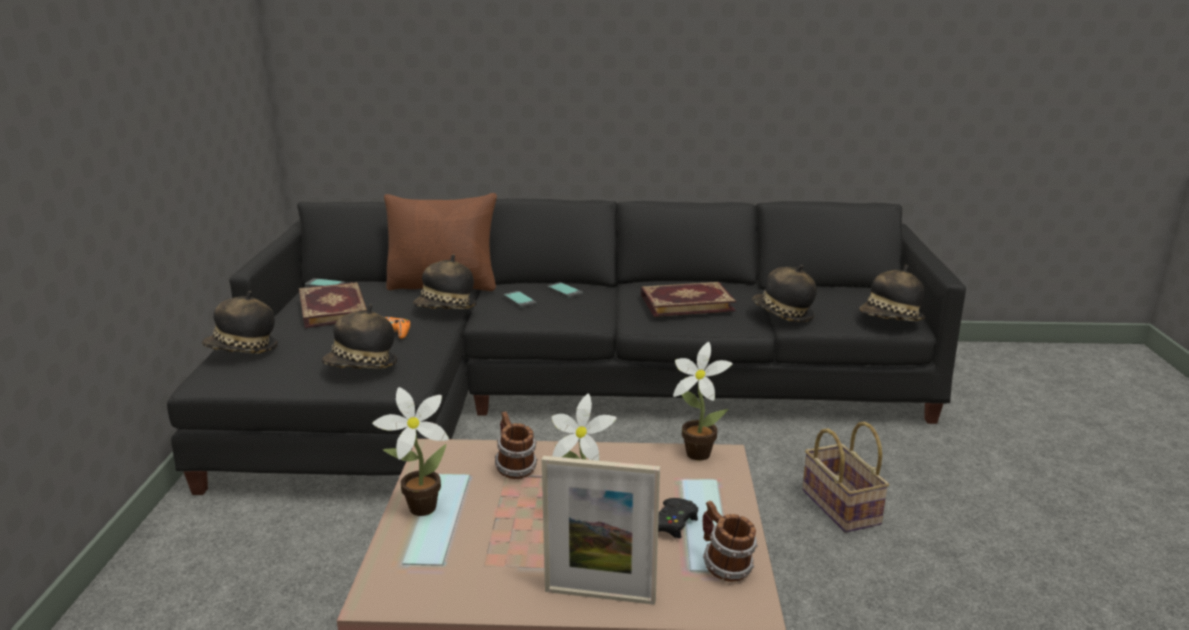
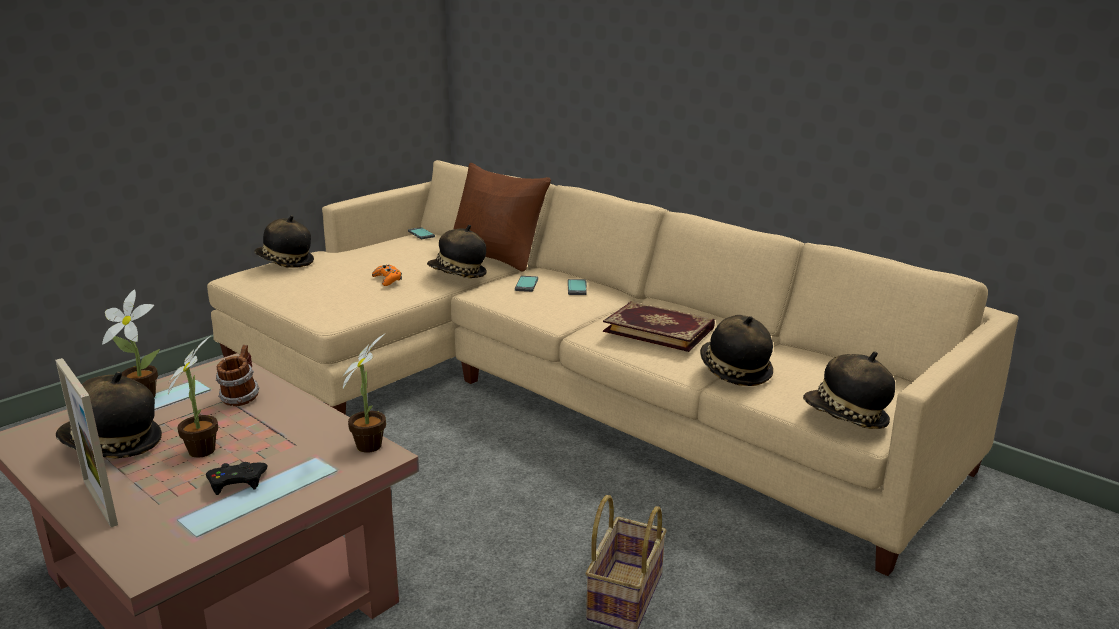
camera: 40 degrees right, 0 degrees up
(335, 308) = (389, 251): book -> none
(361, 367) = (323, 297): hat -> hat (112, 446)
(555, 390) = (554, 385): black sofa -> beige sofa
(725, 567) = (197, 531): mug -> none

